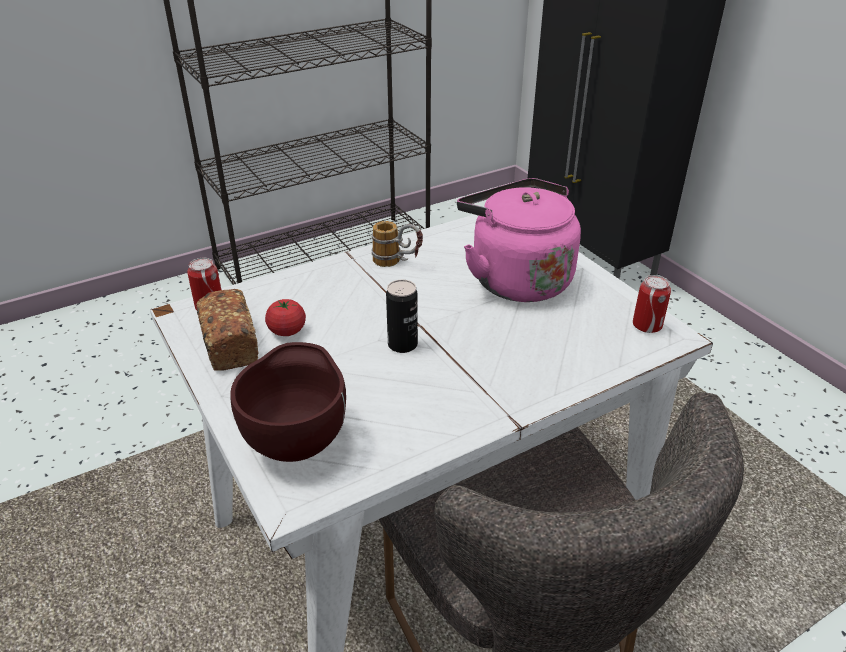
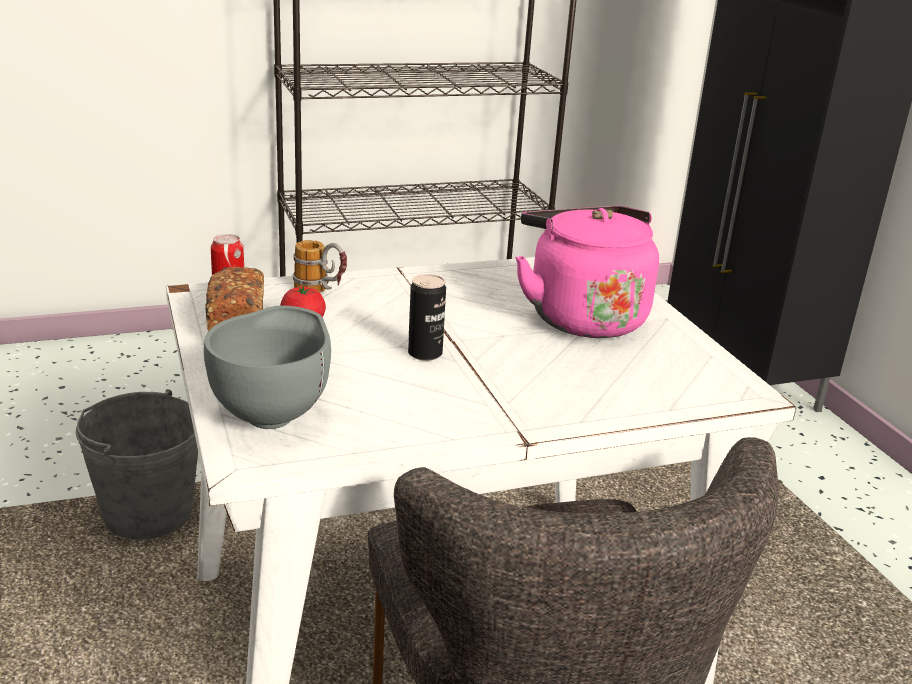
camera: 10 degrees right, 10 degrees down
(156, 474) = (148, 515): none -> grey bucket
(298, 442) = (273, 415): brown bowl -> grey bowl
(397, 263) = (451, 284): mug -> mug (321, 292)
(647, 326) = (720, 379): can -> none

